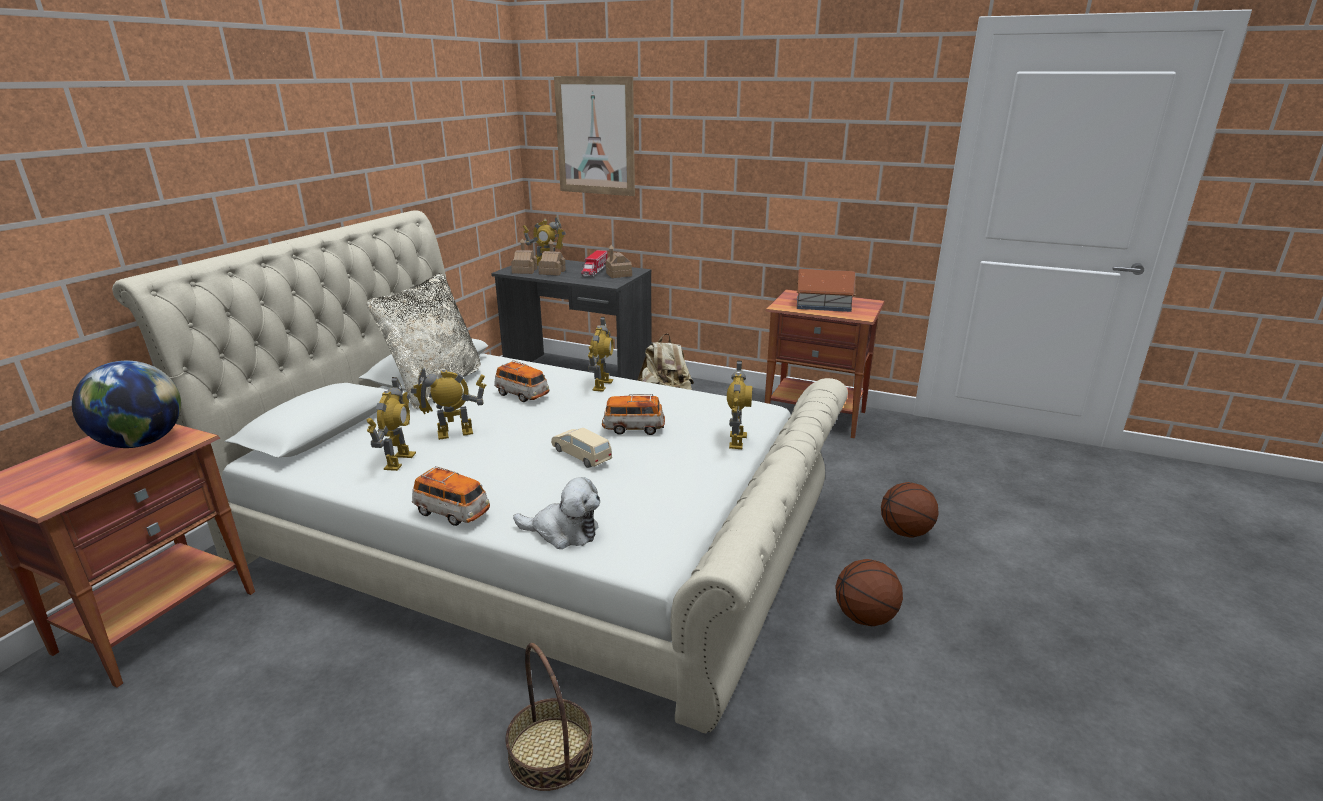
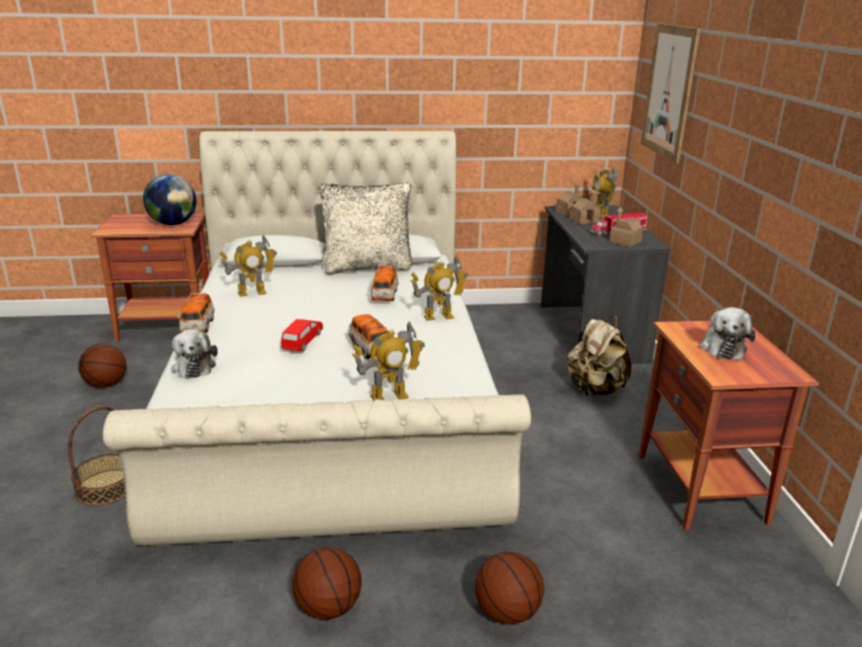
camera: 60 degrees right, 0 degrees up
(255, 717) = (106, 384): none -> basketball
(455, 433) = (302, 295): toy robot -> none
(582, 455) = (302, 341): beige toy car -> red toy car
(822, 305) = (722, 347): toy house -> plush toy

